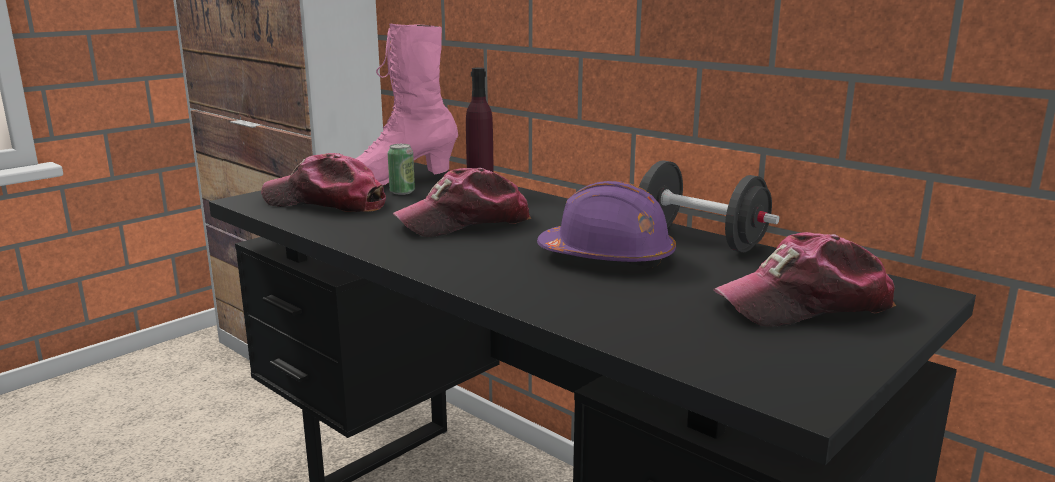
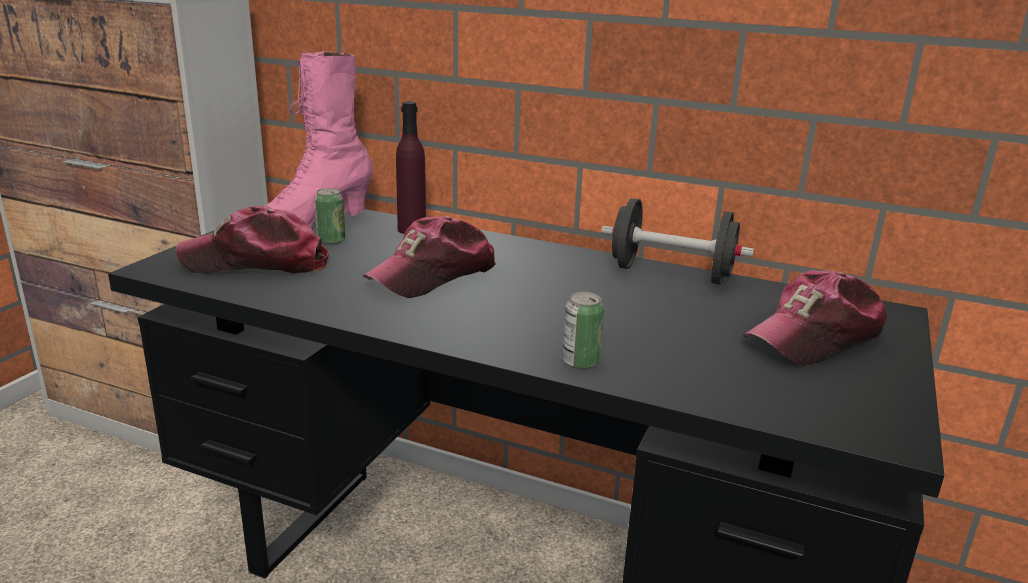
camera: 20 degrees left, 5 degrees up
(531, 298) = (580, 362): none -> can
(607, 257) = (608, 303): purple hard hat -> none

